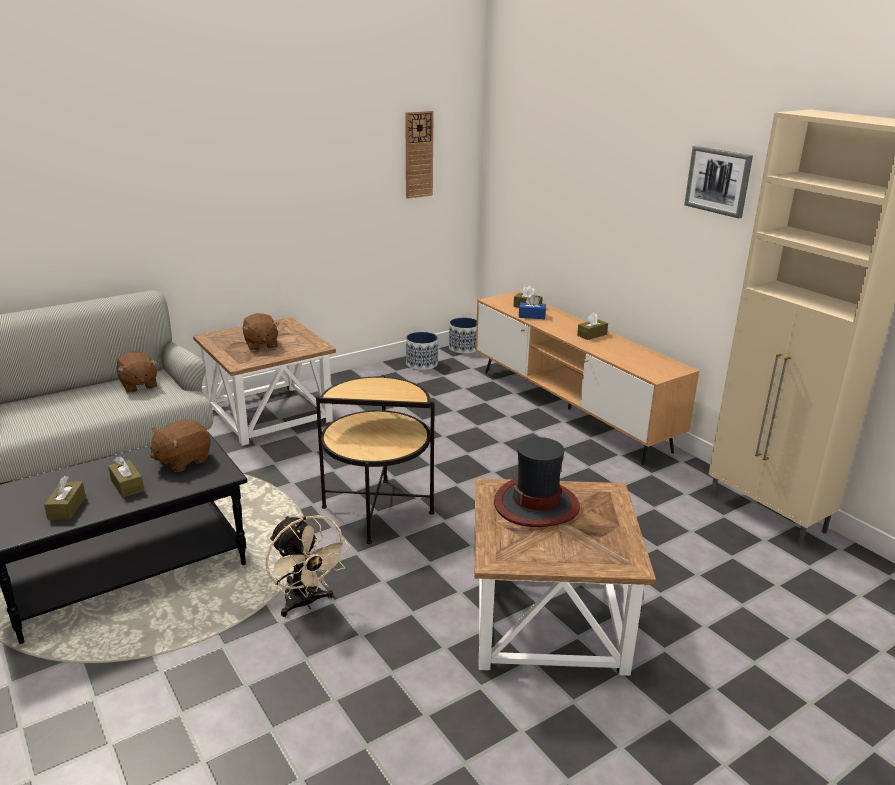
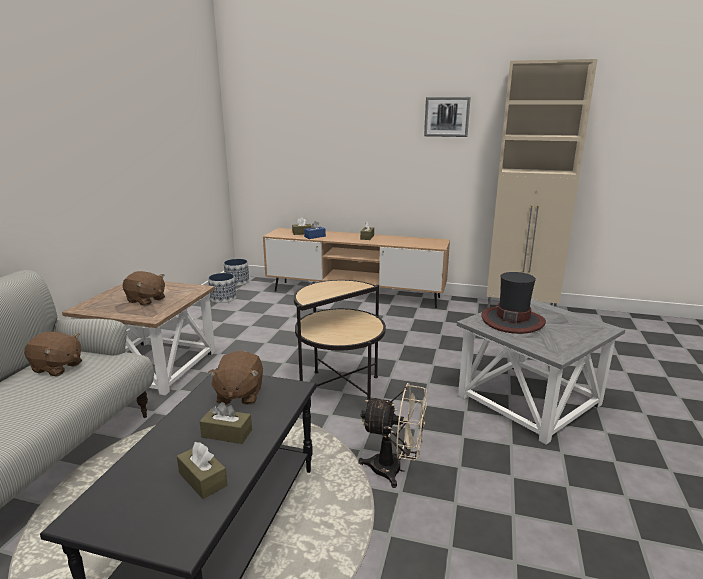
camera: 40 degrees left, 5 degrees down
(418, 154) = (192, 130): wall clock -> none
(546, 622) = (529, 401): brown side table -> grey side table

